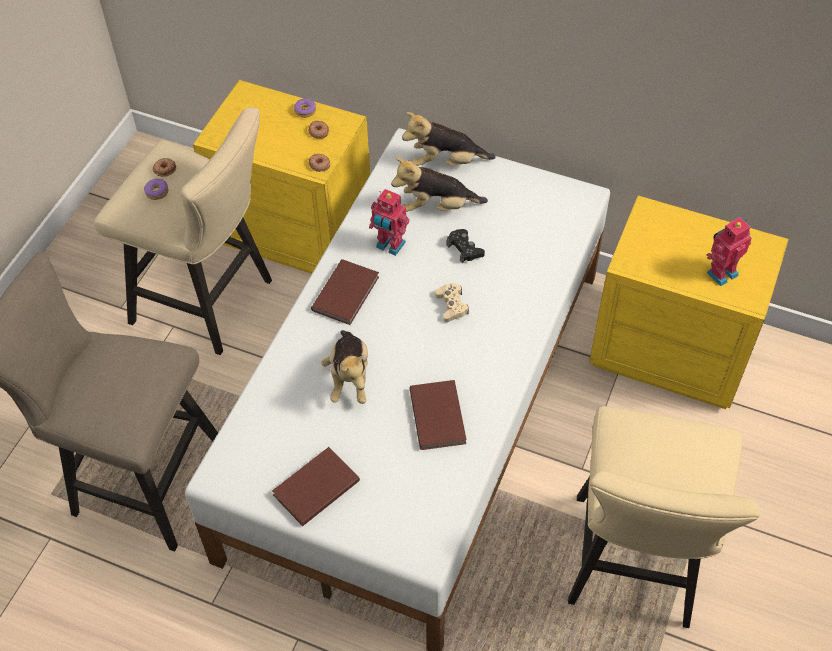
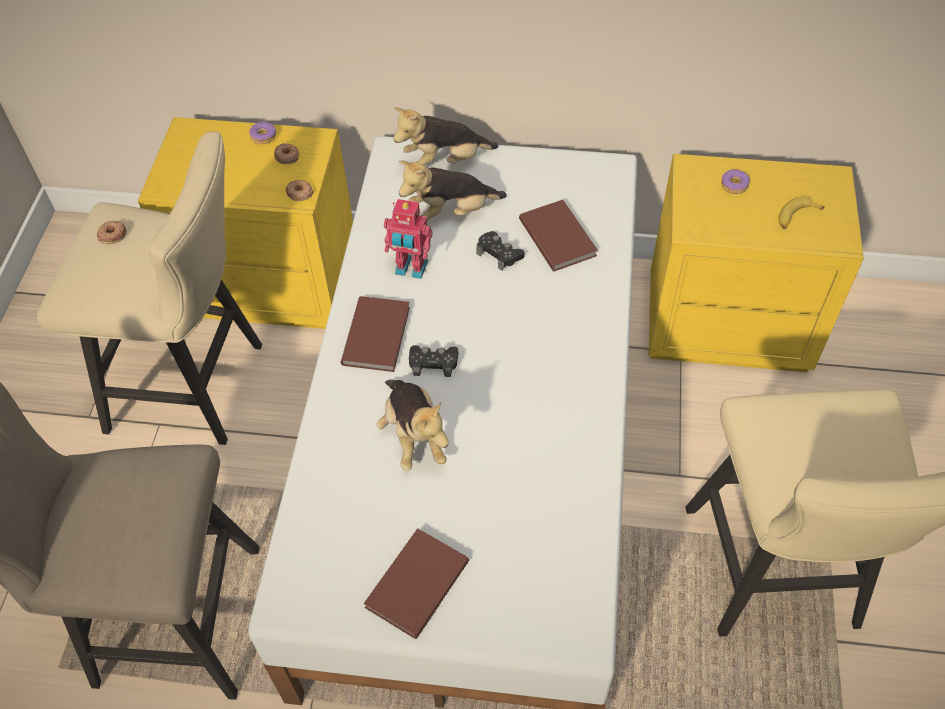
camera: 15 degrees left, 0 degrees up
(156, 192) = (110, 264): donut -> donut (734, 185)
(383, 325) = (433, 363): none -> black game controller
(439, 415) = (537, 455): brown book -> brown book (558, 236)
(451, 305) = (506, 322): beige game controller -> none
(720, 272) = (796, 217): toy robot -> banana

